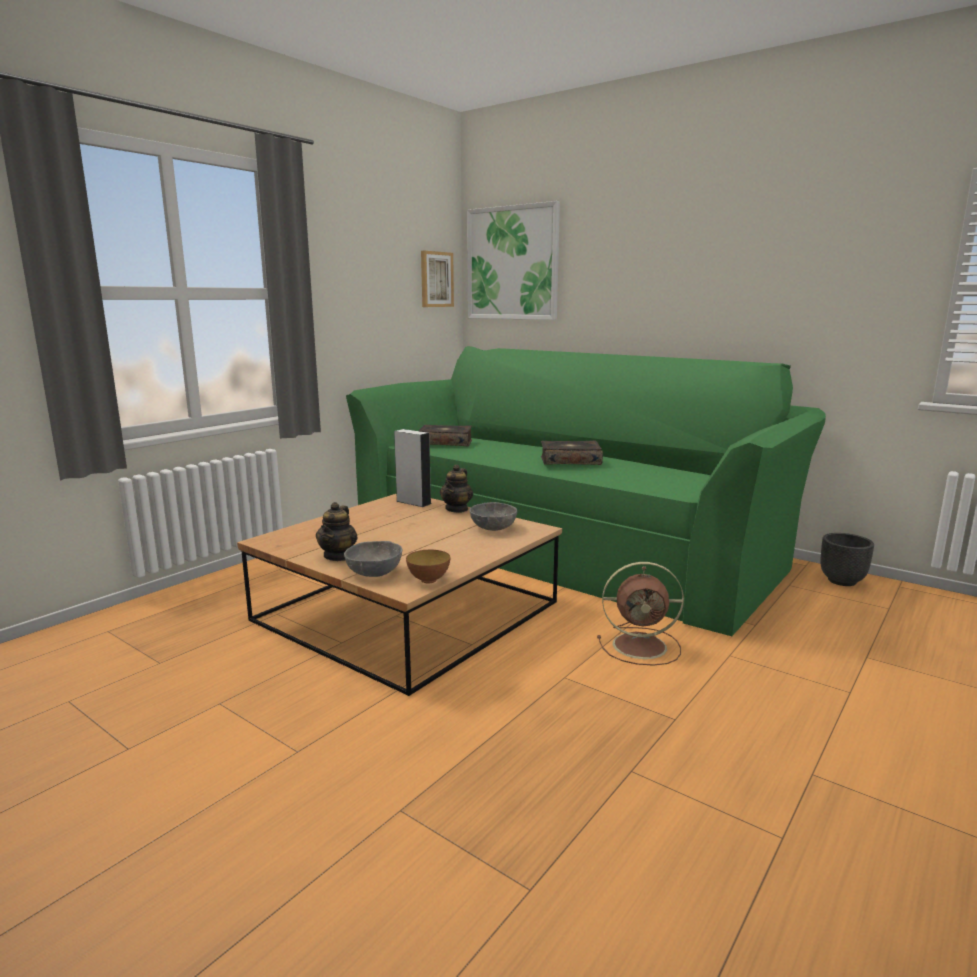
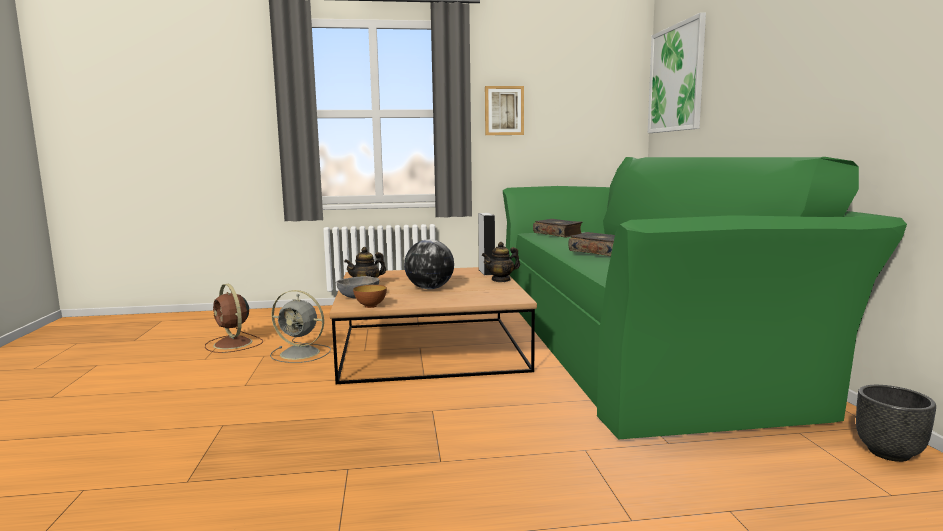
camera: 45 degrees right, 5 degrees down
(268, 678) = (301, 353): none -> grey fan
(419, 538) = (430, 288): none -> globe
(436, 279) = (615, 99): picture -> picture (504, 111)
(493, 528) = (489, 293): grey bowl -> none
(642, 646) = (528, 416): brown fan -> brown fan (233, 344)

